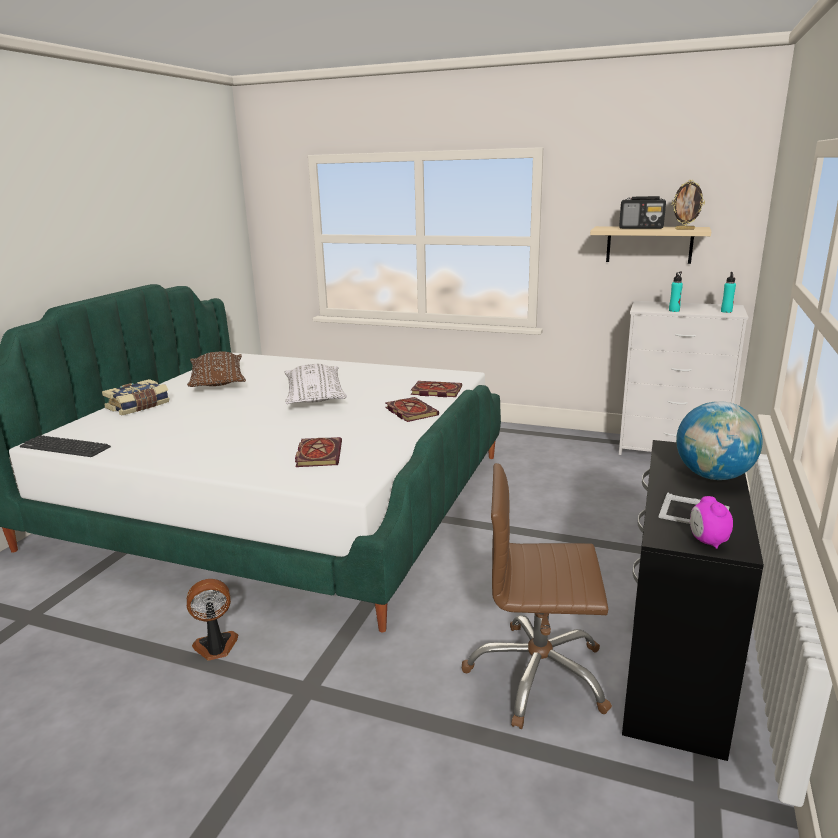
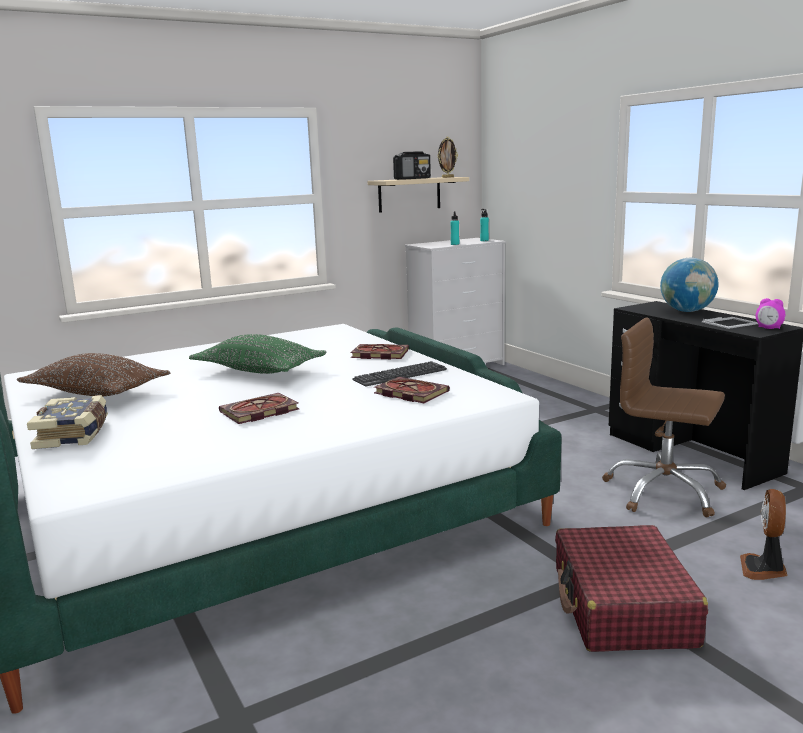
camera: 50 degrees left, 5 degrees down
(65, 447) = (122, 485): keyboard -> keyboard (400, 375)
(216, 647) = (475, 604): fan -> fan (763, 569)
(267, 727) = (622, 607): none -> red suitcase
(314, 396) = (259, 370): white pillow -> green pillow
(435, 391) = (351, 340): book -> book (258, 412)
(538, 675) = (663, 492): brown office chair -> brown office chair turned 75 degrees clockwise

